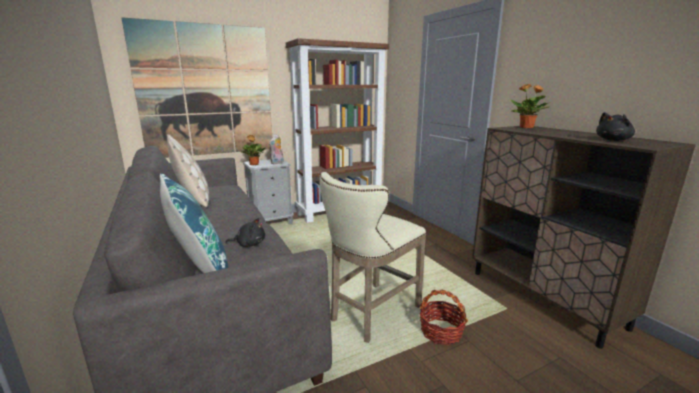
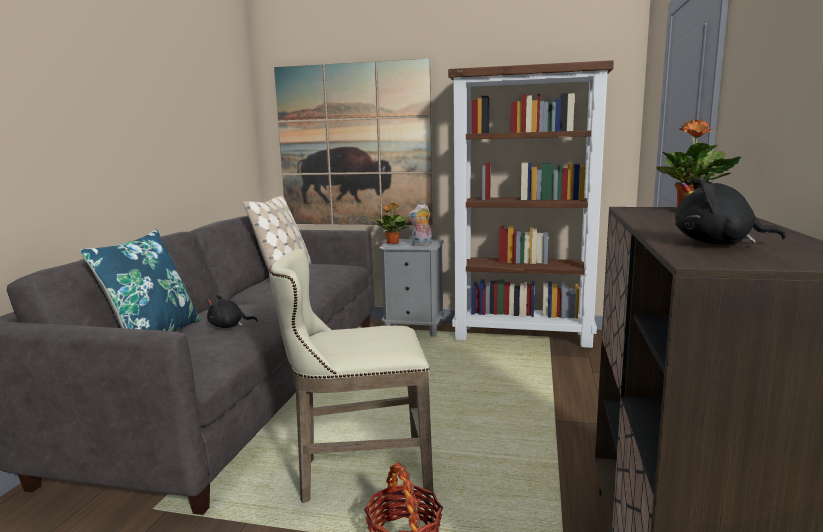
camera: 40 degrees right, 5 degrees down
(249, 244) = (229, 326): black plush toy -> black plush toy turned 135 degrees clockwise

